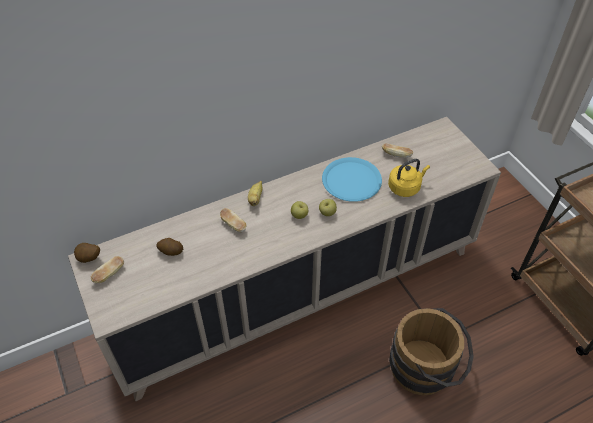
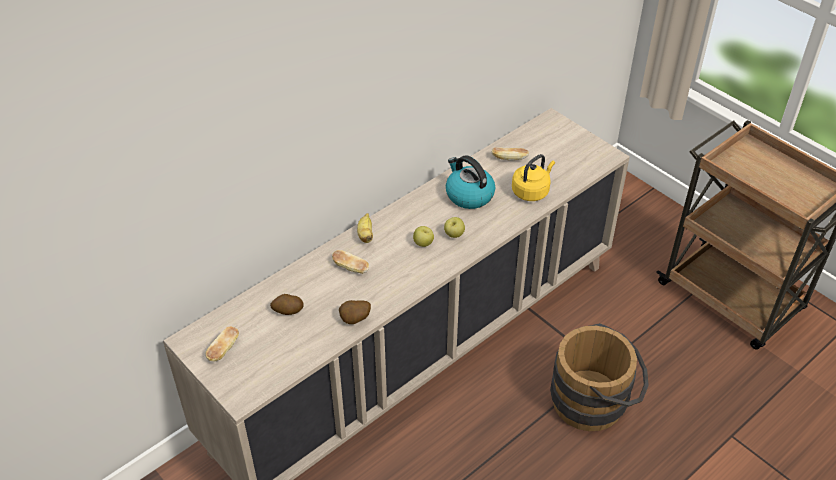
camera: 15 degrees left, 5 degrees down
(89, 259) = (192, 339): potato -> potato (355, 320)
(351, 180) = (468, 195): blue plate -> kettle

